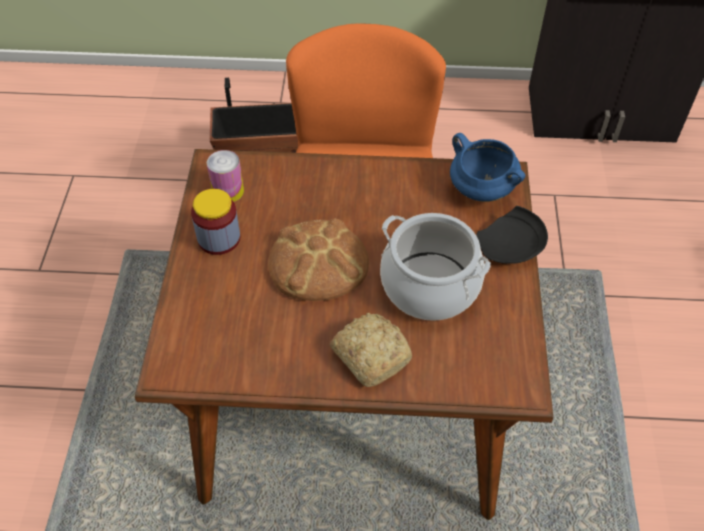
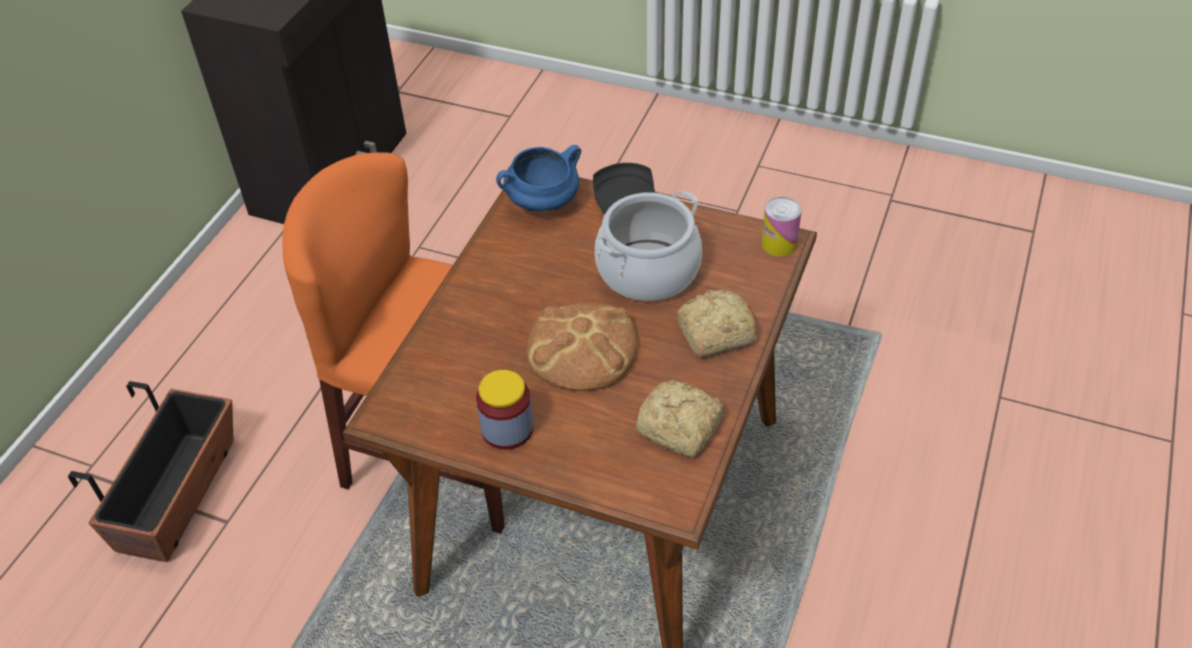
camera: 70 degrees left, 5 degrees down
(228, 191) = (437, 408): can -> can (779, 244)
(250, 355) = (681, 428): none -> bread

